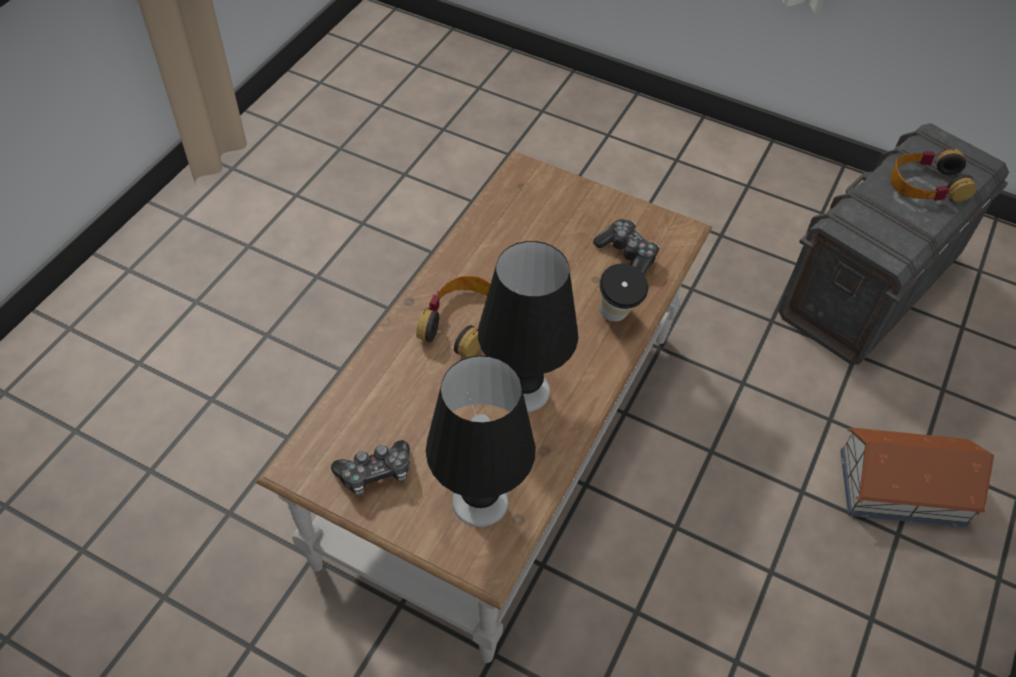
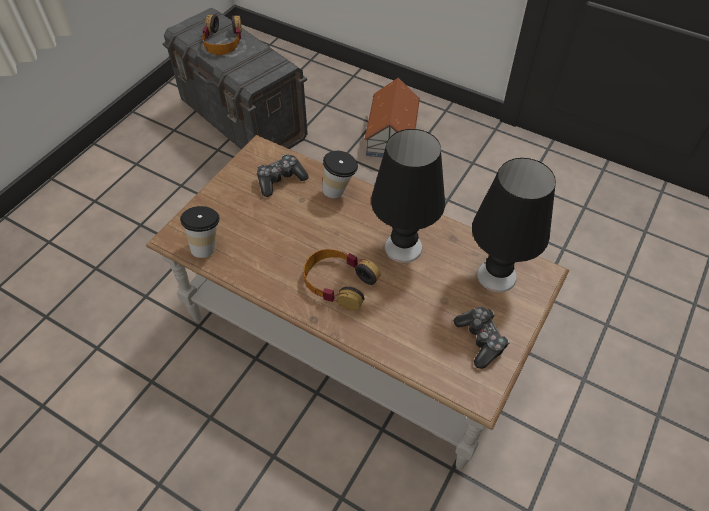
camera: 85 degrees left, 0 degrees up
(511, 198) = (207, 246): none -> cup

